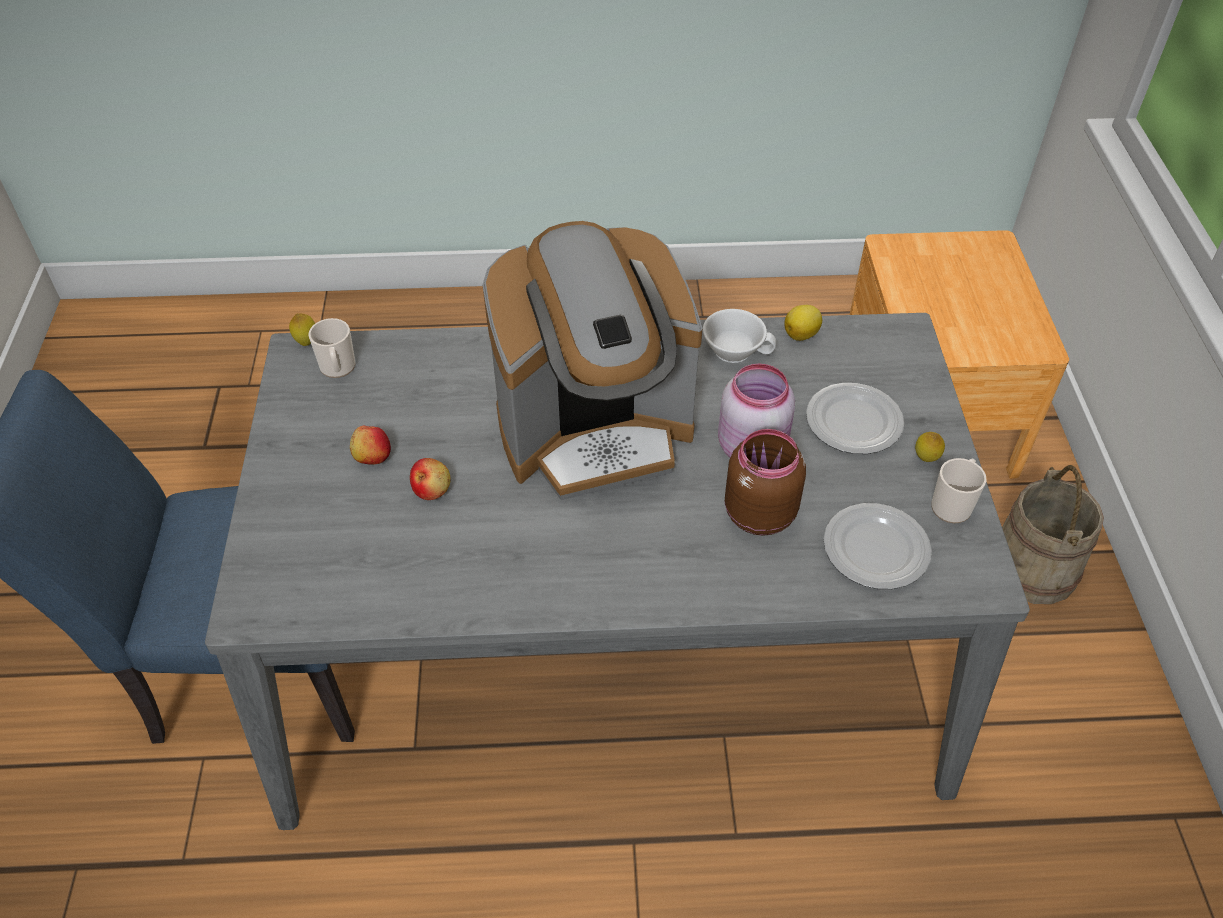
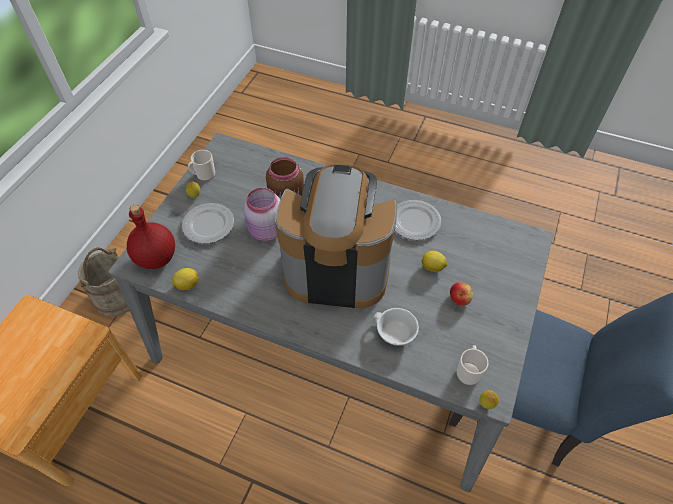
camera: 155 degrees left, 5 degrees up
(432, 489) = (433, 267): apple -> lemon
(735, 348) = (230, 290): white cup -> white cup (394, 334)
(876, 549) = (251, 170): plate -> plate (414, 222)
(879, 350) = (157, 258): none -> red bottle

